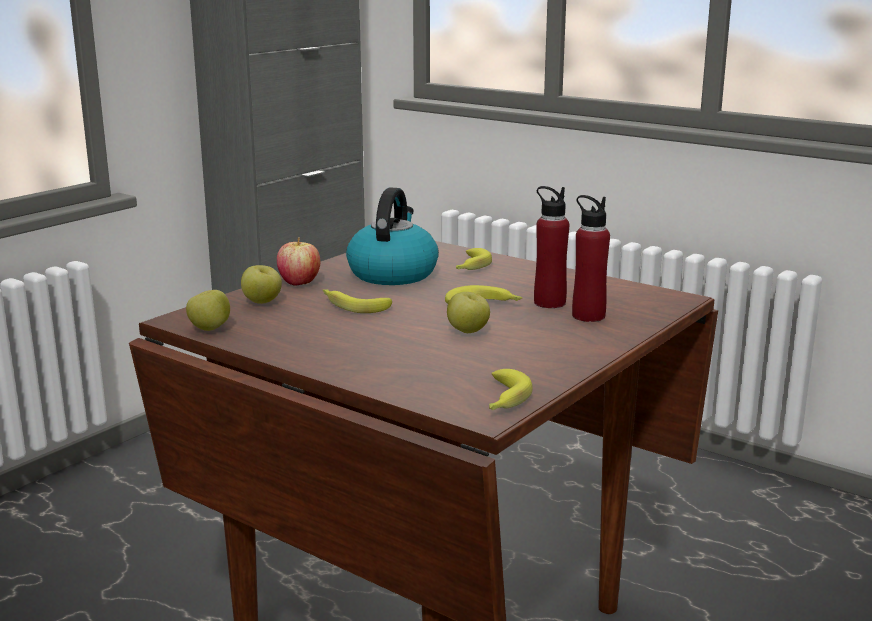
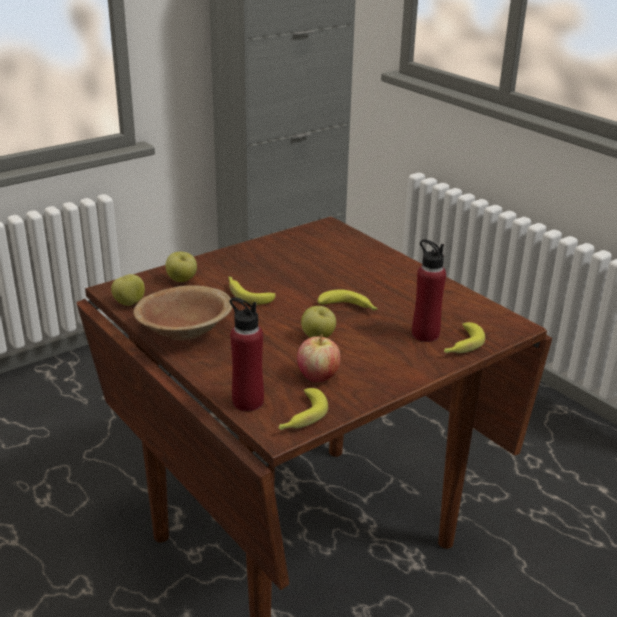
camera: 15 degrees right, 10 degrees up
(299, 283) = (221, 262): apple -> apple (318, 376)
(300, 345) = (184, 331): none -> brown bowl
(392, 273) = (297, 262): kettle -> none
(469, 267) = (362, 263): banana -> banana (461, 345)
(549, 303) = (402, 314): red bottle -> red bottle (247, 402)

